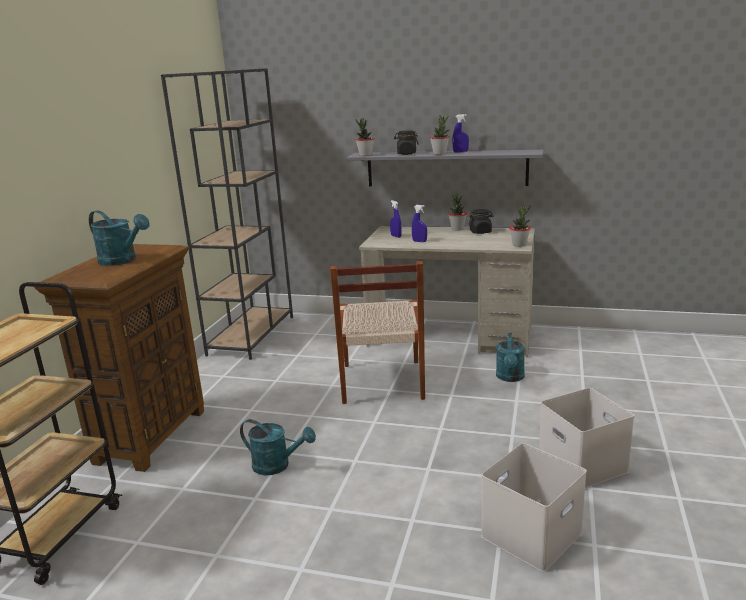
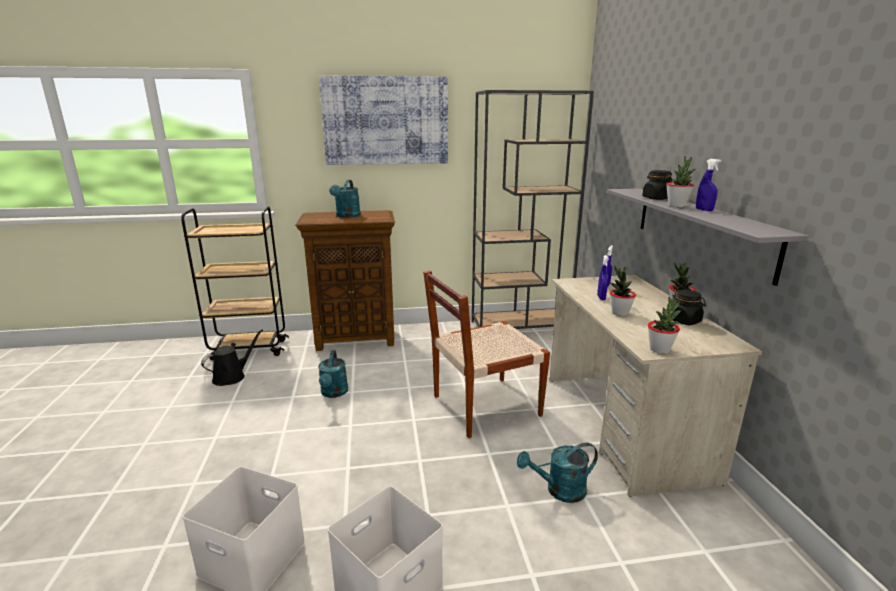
camera: 65 degrees right, 0 degrees up
(89, 121) = (386, 121): none -> picture
(137, 557) = (232, 377): none -> black watering can
(365, 155) = (625, 191): potted plant -> potted plant (620, 313)

